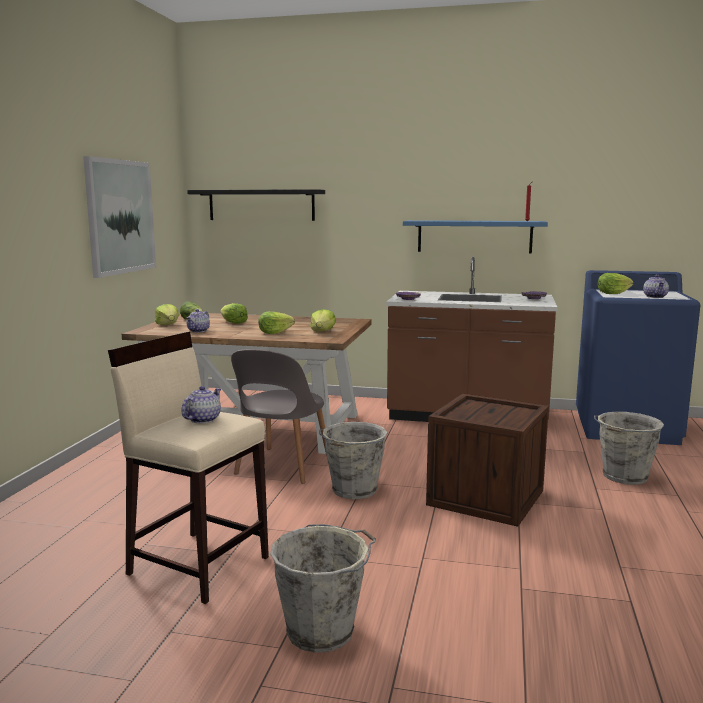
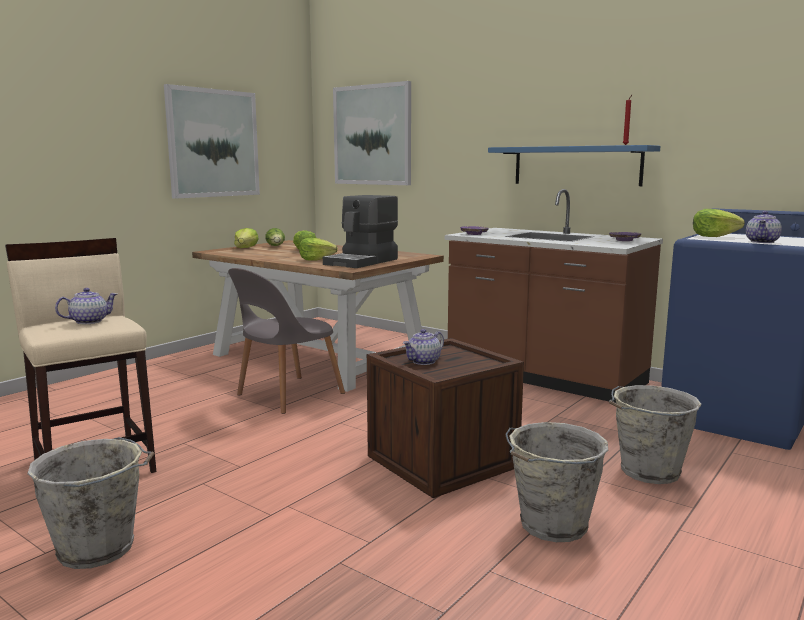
camera: 25 degrees right, 0 degrees up
(198, 331) = (256, 254): teapot -> teapot (423, 361)
(261, 205) = (372, 135): black shelf -> picture
(322, 331) = (362, 262): lettuce -> coffee machine
(353, 490) = (318, 428): grey bucket -> grey bucket (551, 525)

